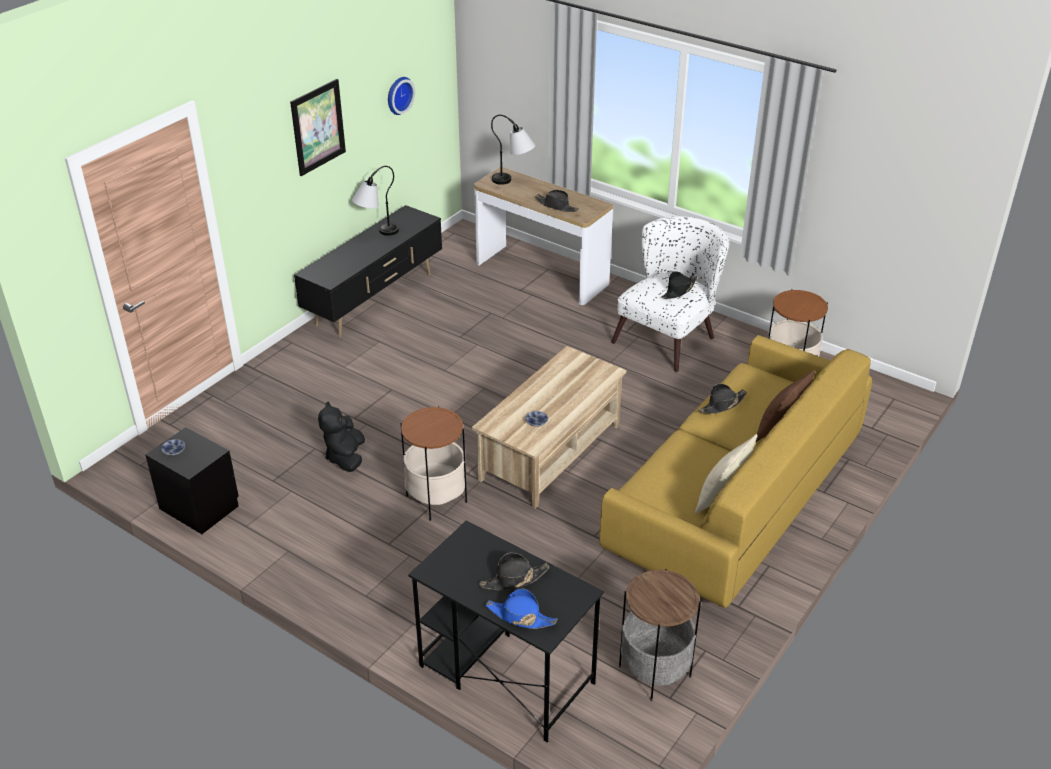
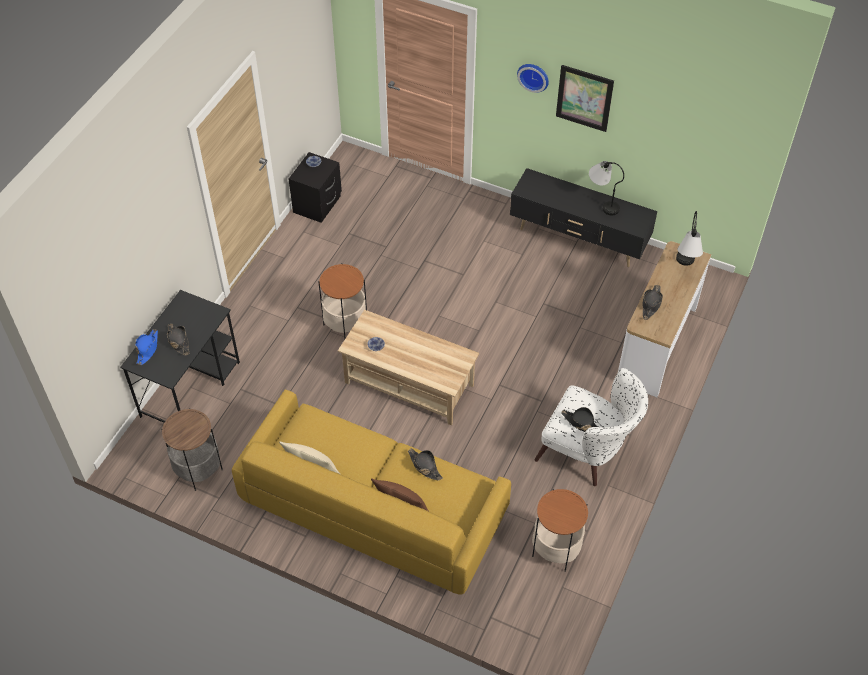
camera: 80 degrees right, 15 degrees up
(346, 457) = (379, 265): black plush toy -> none
(398, 95) = (680, 135): wall clock -> wall clock (534, 76)

